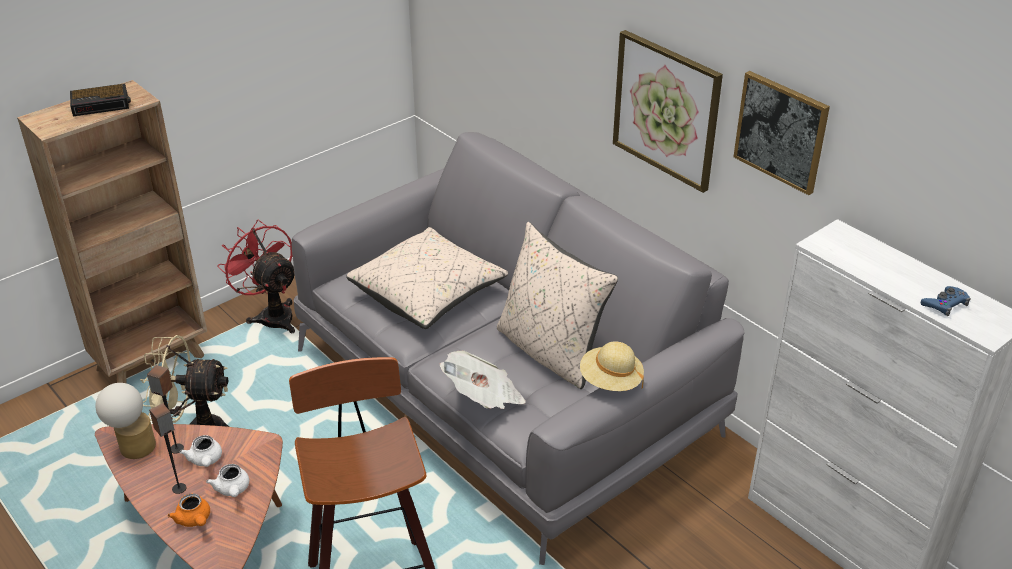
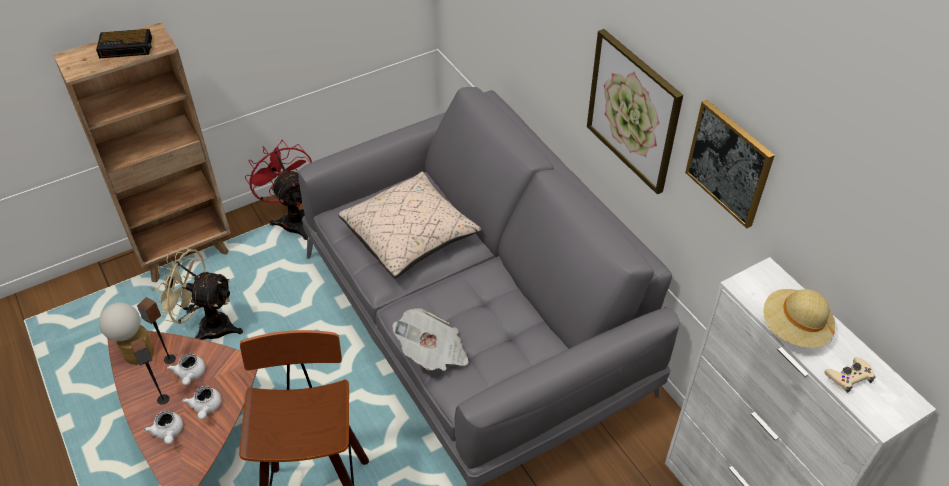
camera: 10 degrees right, 10 degrees up
(194, 520) = (168, 433): orange teapot -> white teapot
(550, 351) = (503, 312): beige pillow -> none
(610, 381) = (541, 363): beige hat -> beige hat (794, 329)
(945, 304) = (849, 377): blue game controller -> beige game controller

